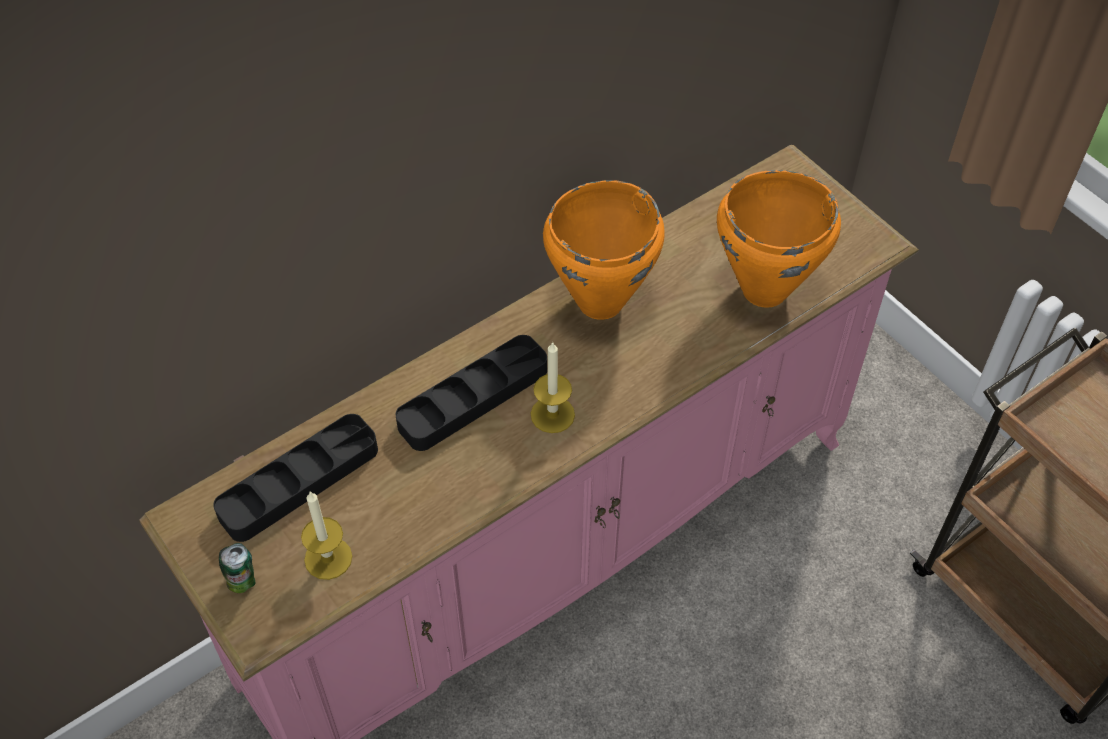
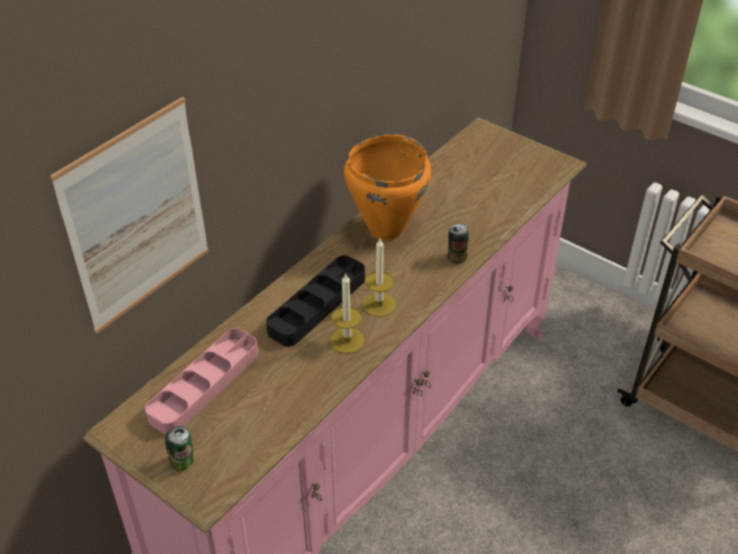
camera: 15 degrees left, 10 degrees down
(225, 276) = (137, 217): none -> picture
(299, 482) = (204, 385): black tray -> pink tray
(328, 558) = (245, 431): candle -> candle (347, 340)
(680, 364) = (457, 257): none -> can
(763, 289) = (495, 202): orange cooking pot -> none

